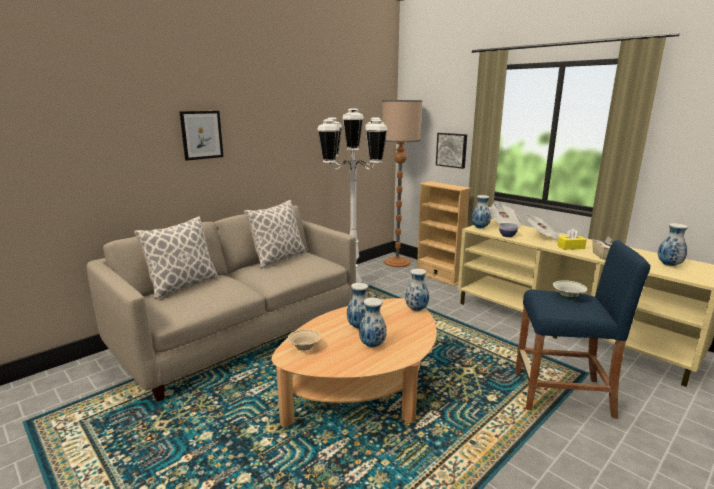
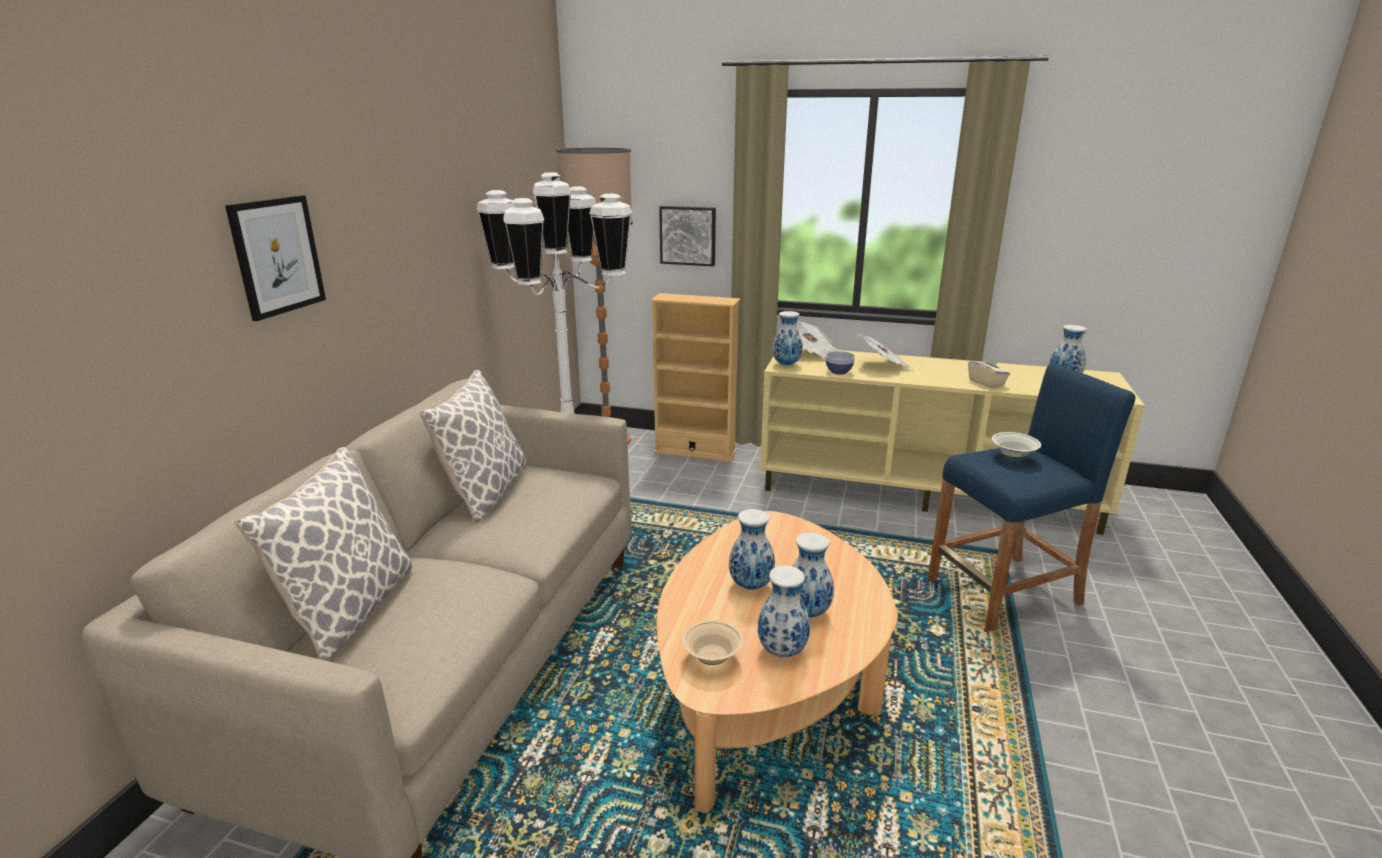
camera: 30 degrees left, 5 degrees up
(416, 309) = (798, 527): vase -> vase (783, 652)
(571, 247) = (935, 376): yellow tissue box -> none

